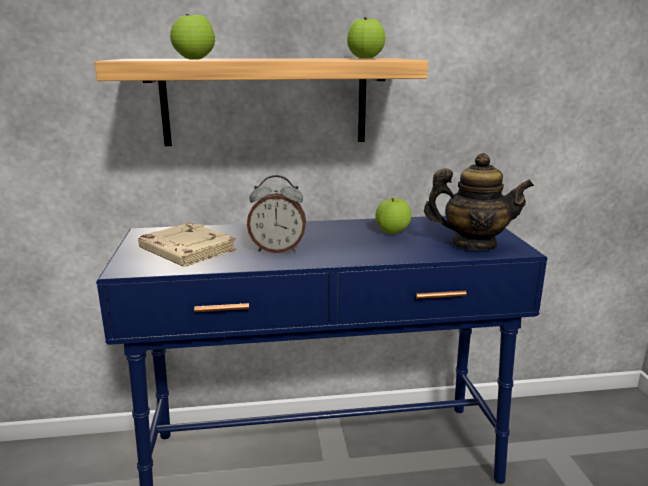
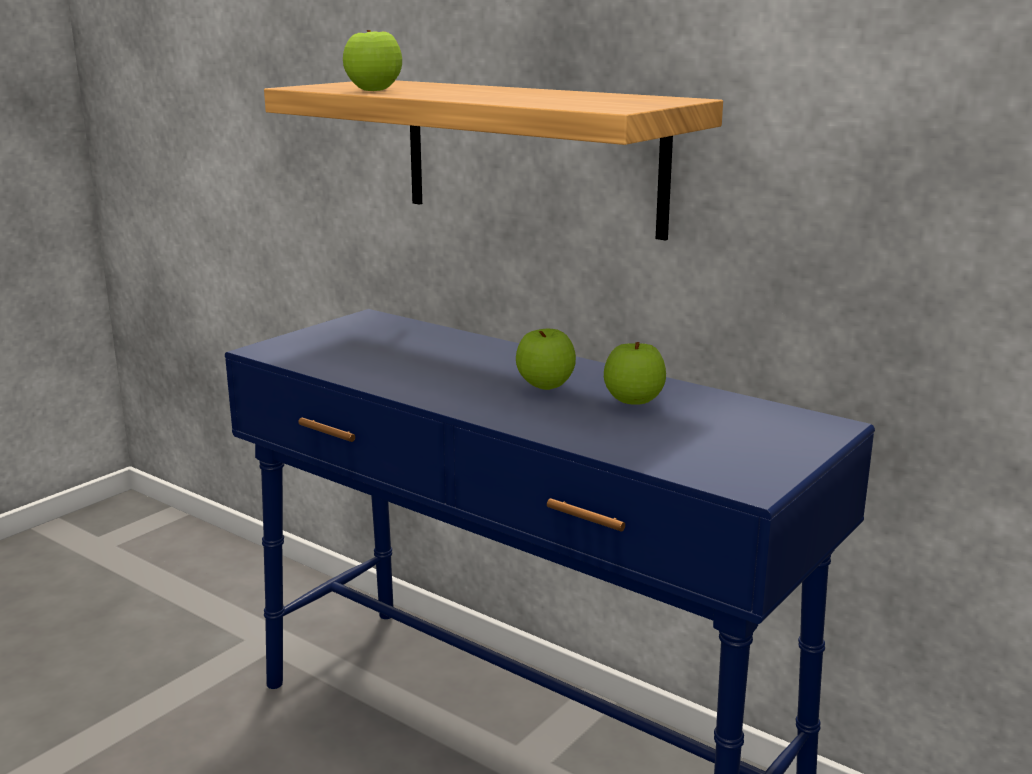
camera: 45 degrees right, 0 degrees up
(186, 251) = (352, 349): beige book -> none
(277, 250) = (440, 377): alarm clock -> none
(365, 58) = (621, 99): apple -> apple (545, 386)
(473, 244) = (700, 454): teapot -> none

